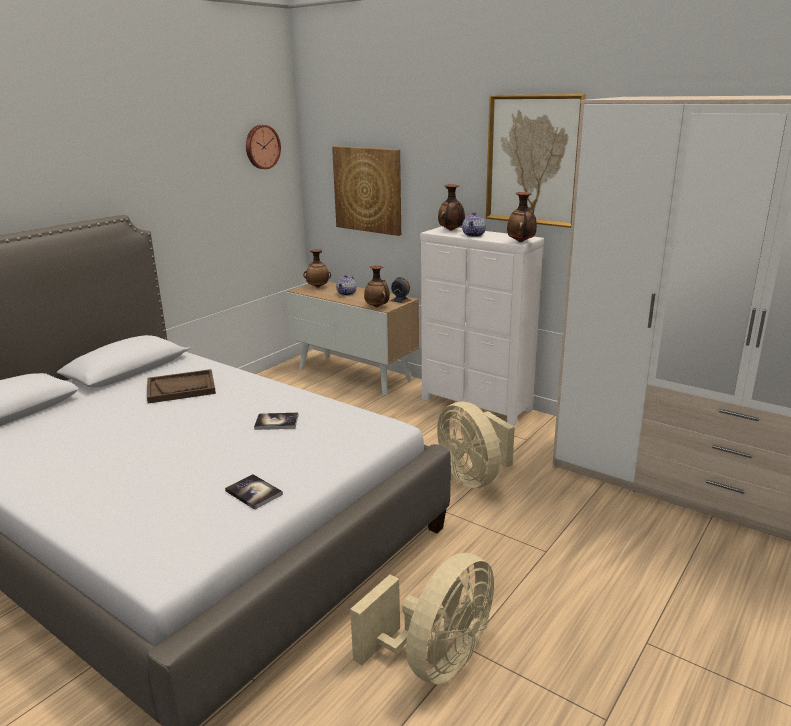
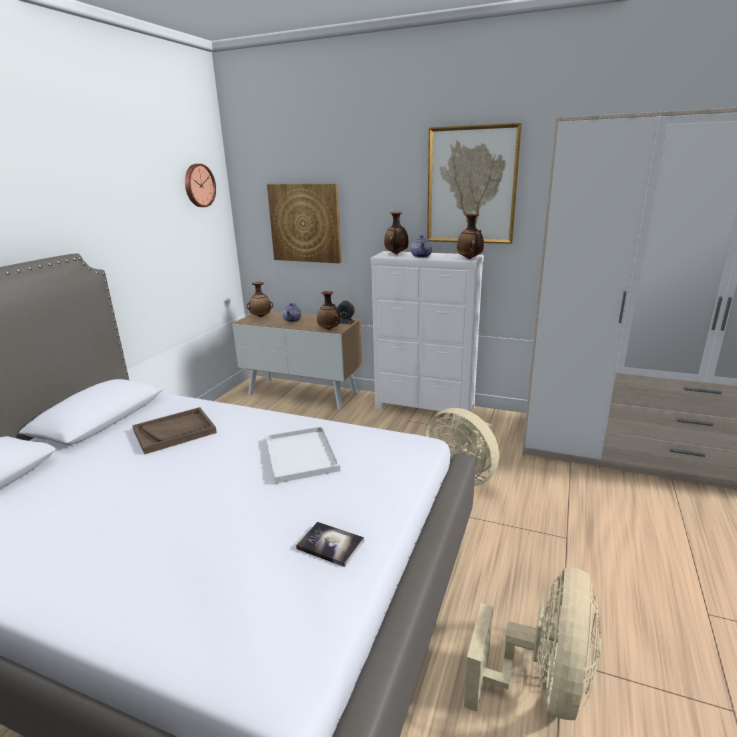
camera: 15 degrees left, 0 degrees up
(276, 422) = (302, 455): book -> white tray

